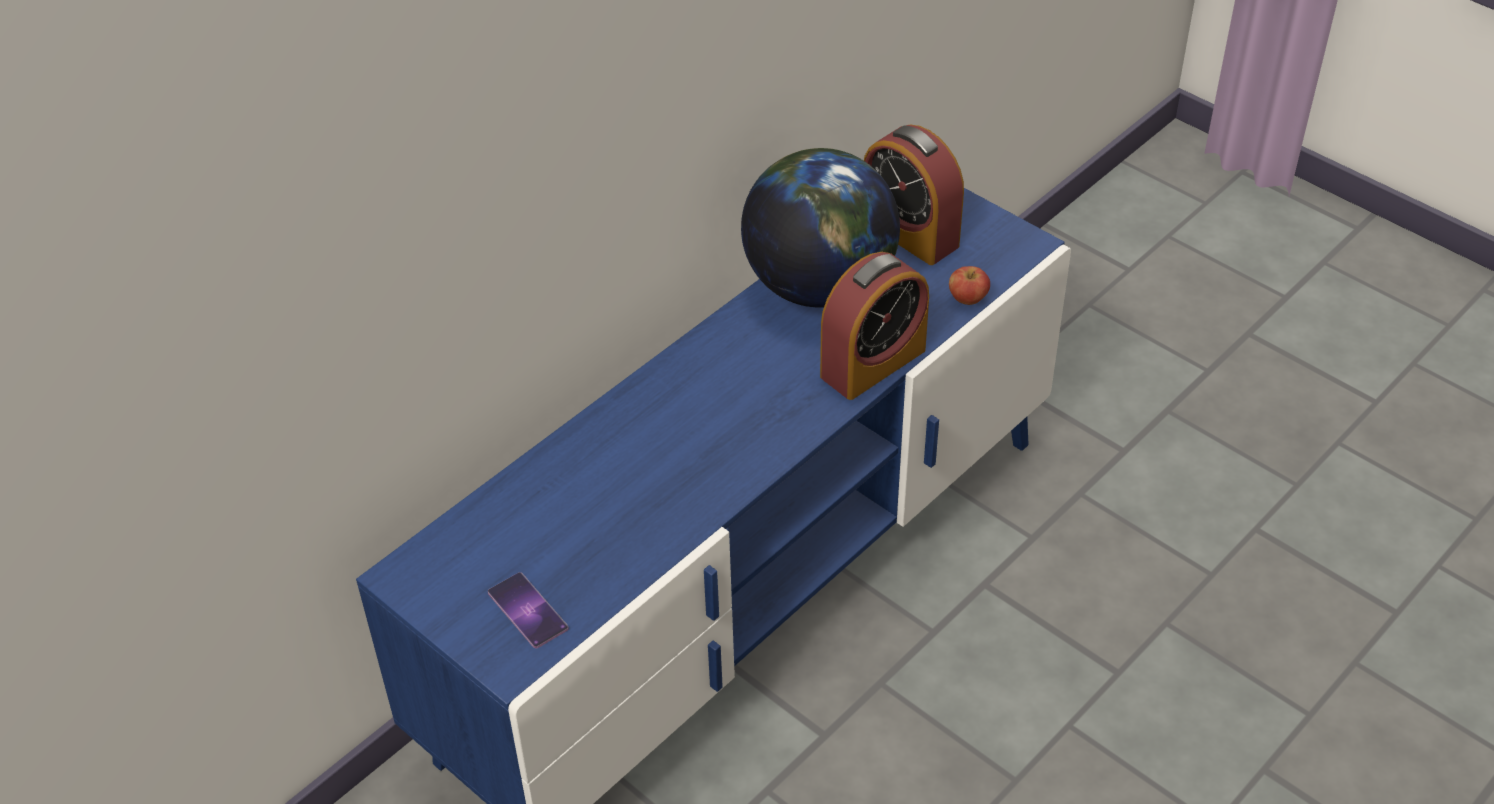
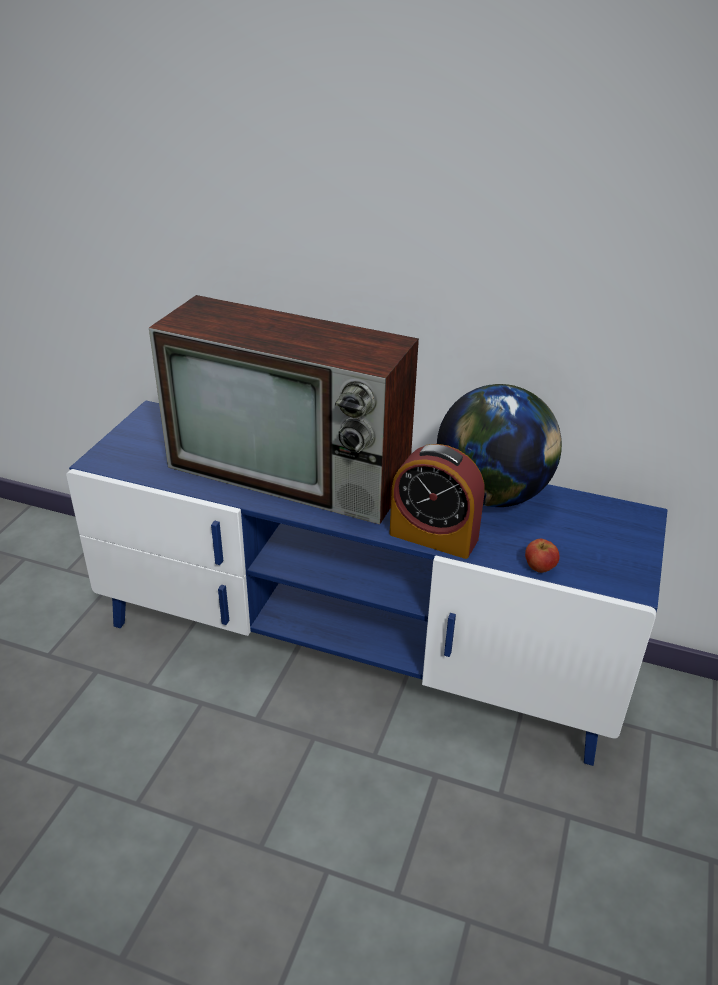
camera: 65 degrees right, 10 degrees down
(527, 610) = (141, 456): phone -> none
(670, 452) = (293, 473): none -> television
(909, 232) = (585, 522): alarm clock -> none

